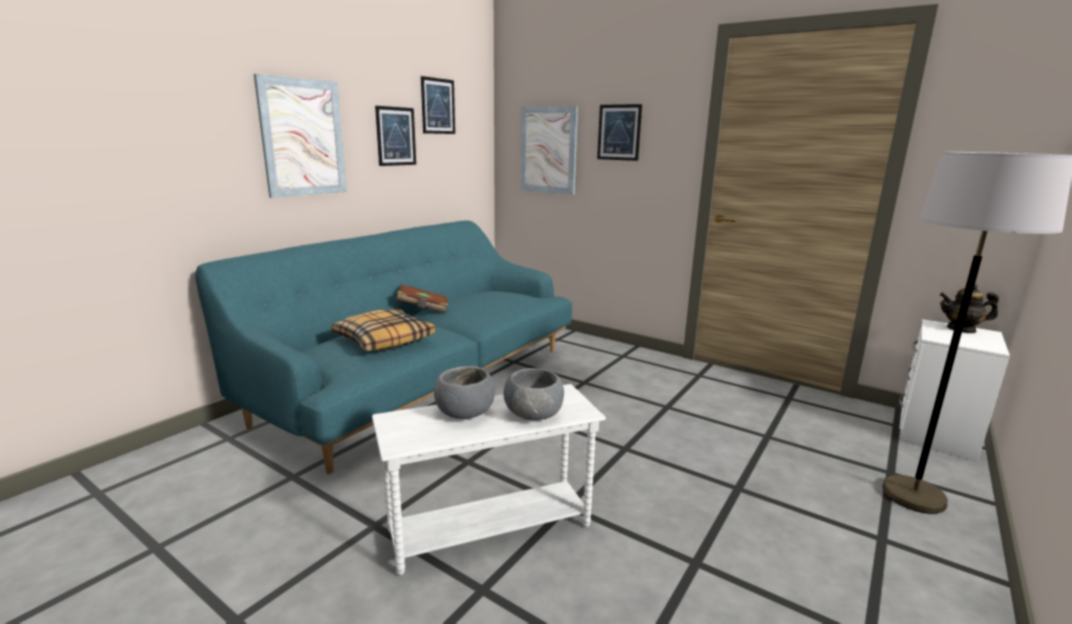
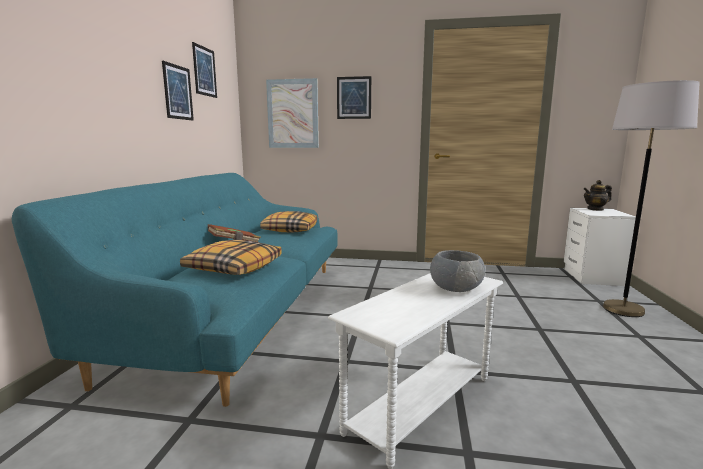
camera: 25 degrees left, 5 degrees down
(303, 138) = (106, 80): picture -> none
(465, 412) = (405, 298): grey bowl -> none
(501, 297) = (289, 229): none -> pillow

